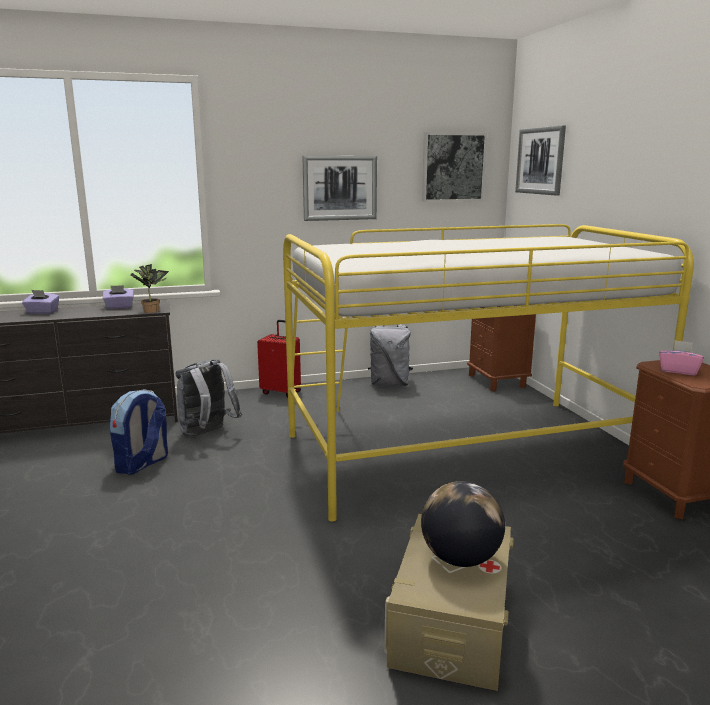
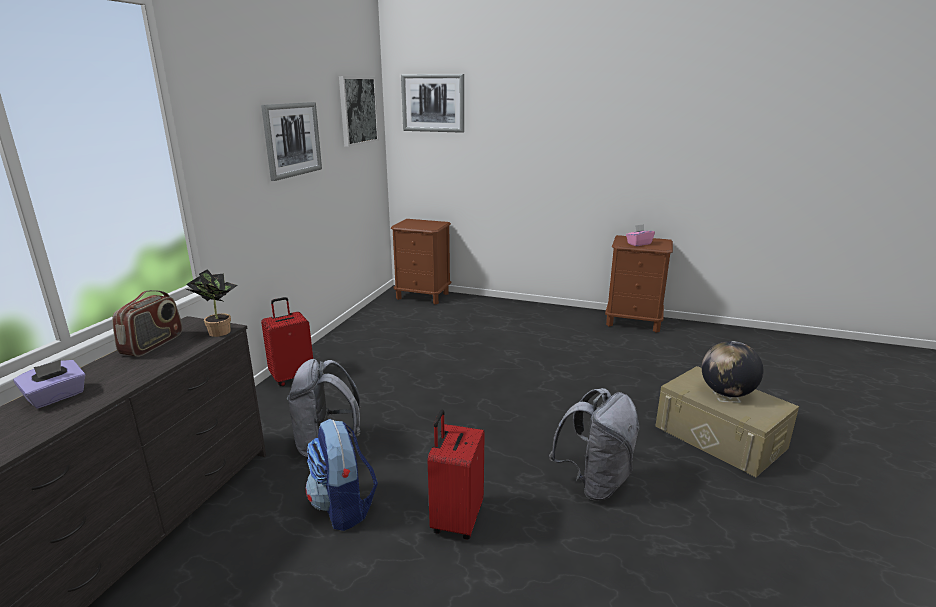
camera: 55 degrees left, 5 degrees up
(119, 307) = (153, 344): purple tissue box -> radio
(158, 507) = (456, 519): none -> red suitcase
(390, 384) = (362, 329): grey backpack -> grey backpack (595, 482)
(459, 450) = (513, 351): yellow bed -> none

